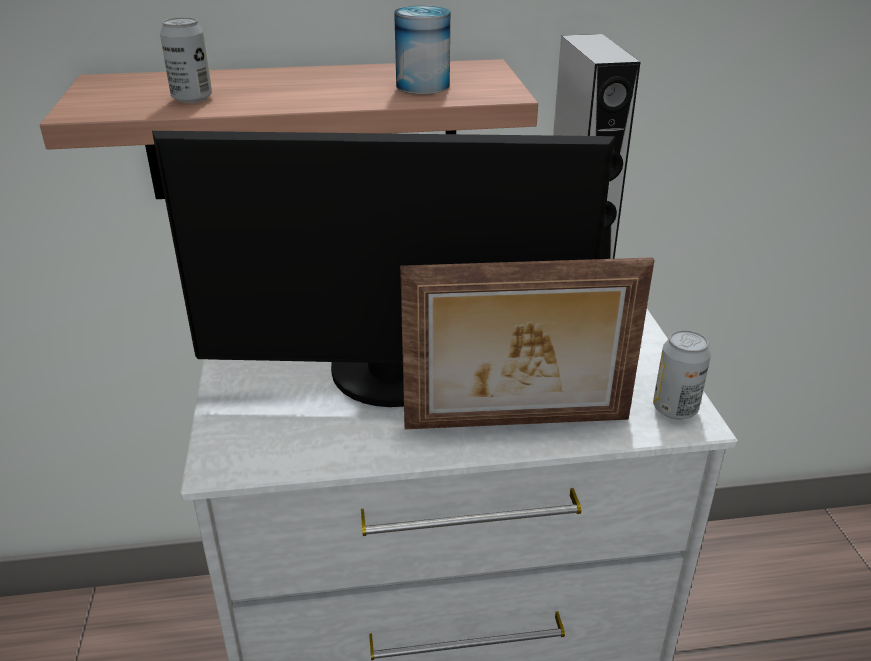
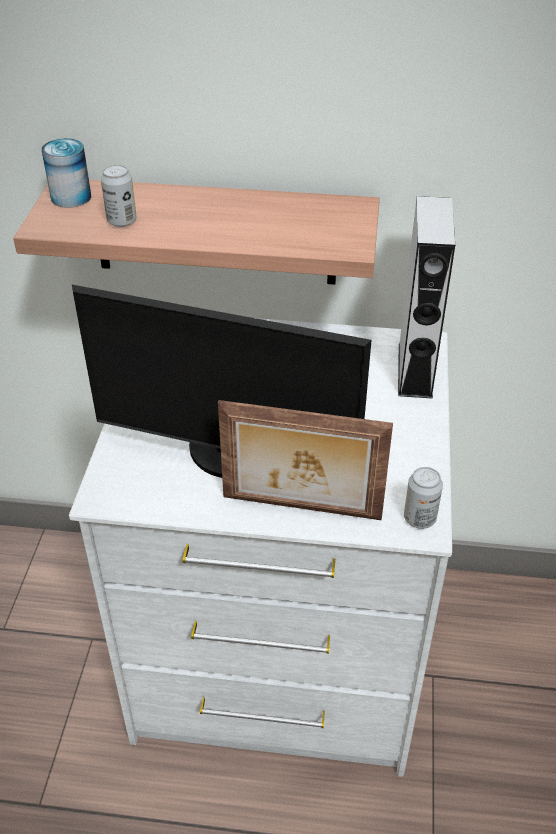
camera: 15 degrees right, 10 degrees up
(423, 86) = (295, 228): can -> can (71, 197)

